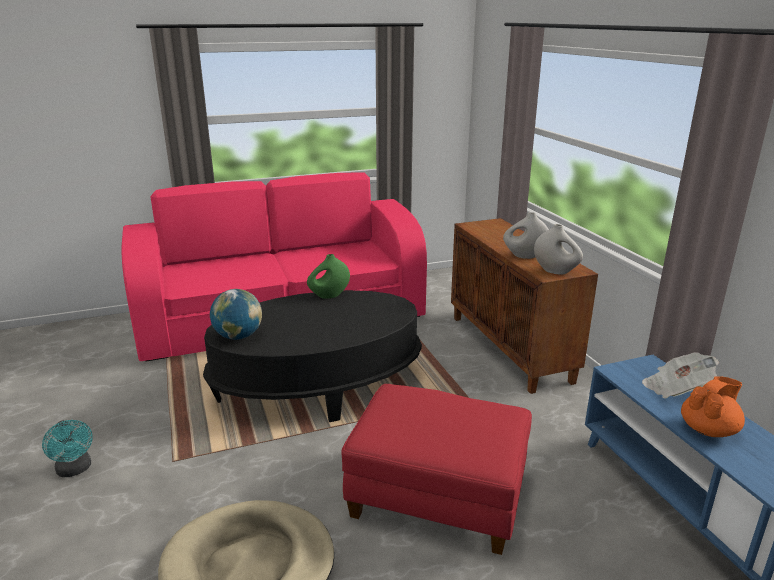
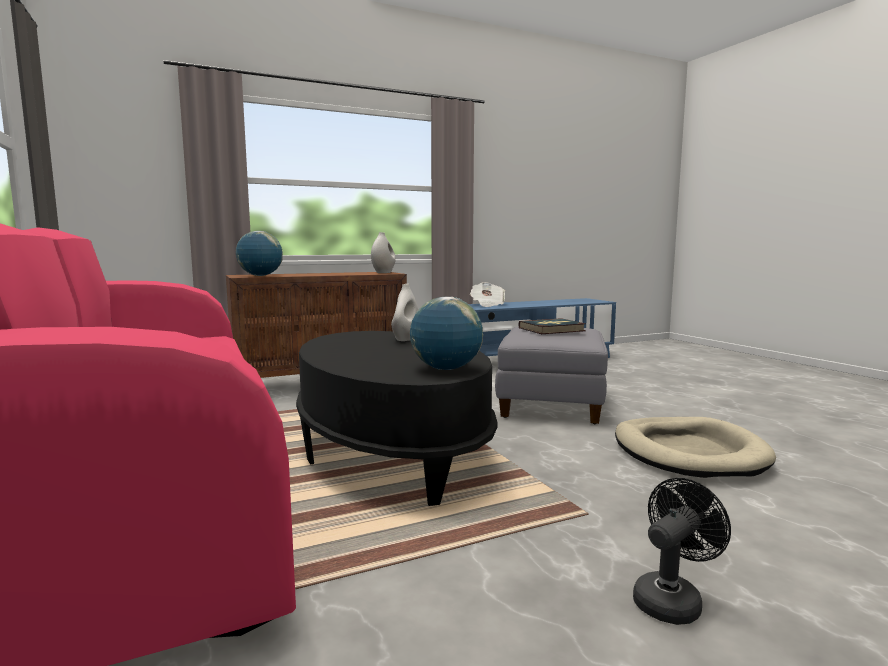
camera: 95 degrees left, 15 degrees down
(75, 470) = (672, 599): turquoise fan -> black fan
(329, 296) = (319, 349): green vase -> none
(437, 416) = (551, 329): none -> book
(438, 496) = (550, 403): red ottoman -> grey ottoman
(481, 229) = (260, 276): none -> globe
(524, 256) = (347, 274): white vase -> white vase (405, 339)
(708, 429) = (526, 304): orange teapot -> none

